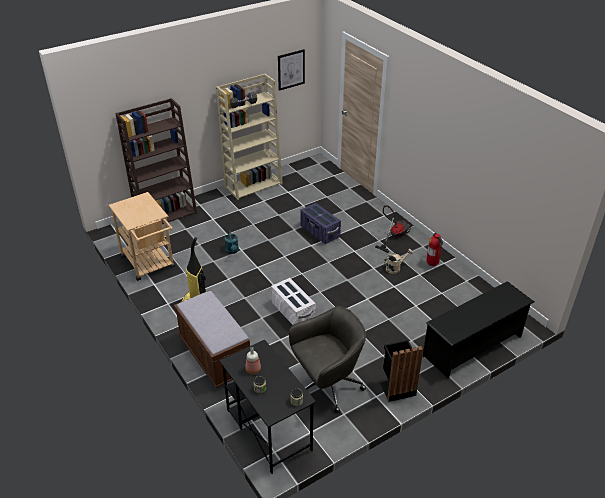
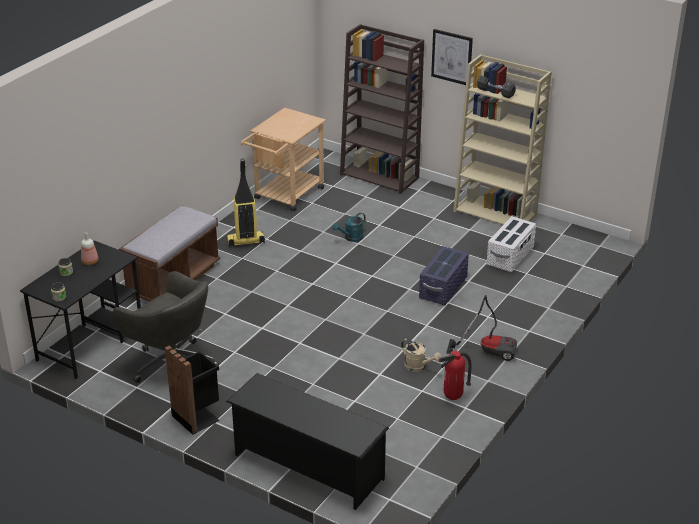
camera: 65 degrees right, 5 degrees down
(291, 69) = (595, 87): picture -> picture (452, 57)
(293, 312) = (276, 309): white storage box -> white storage box (510, 256)

